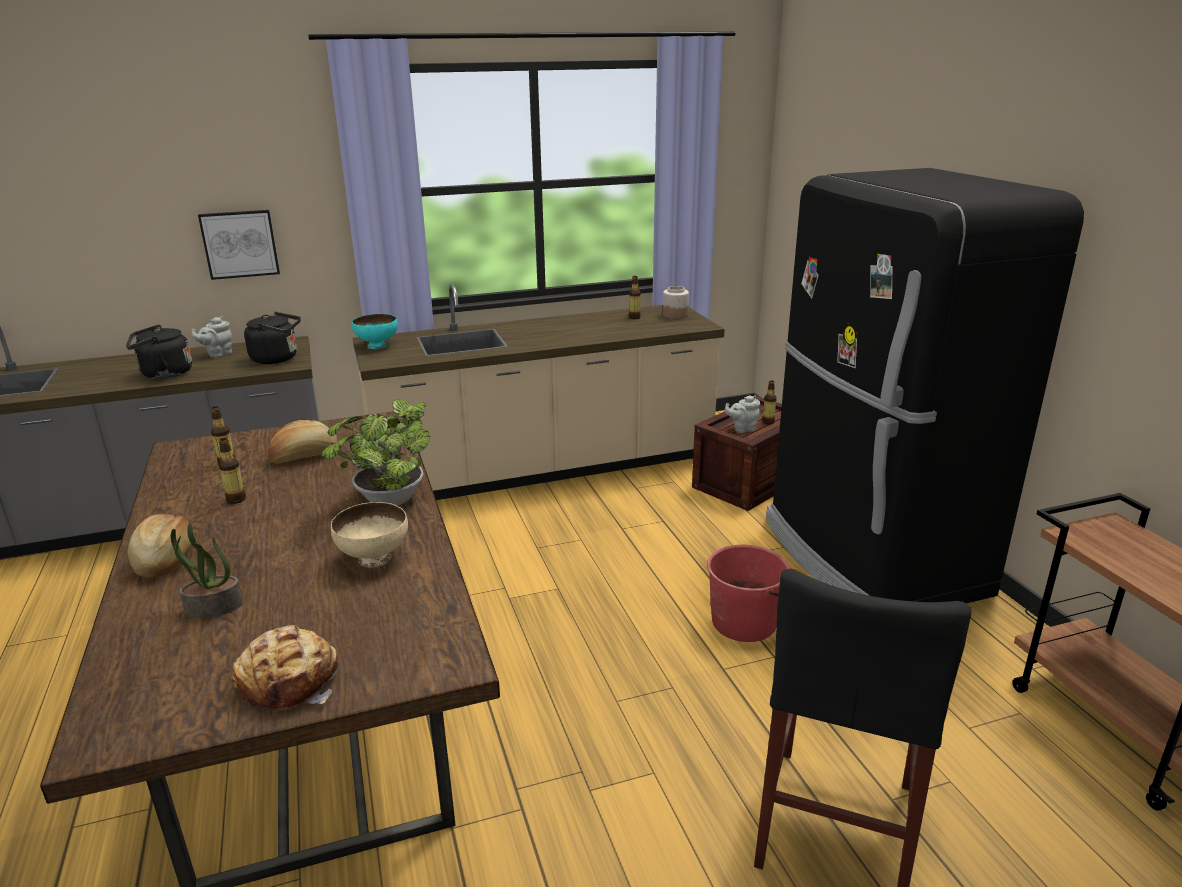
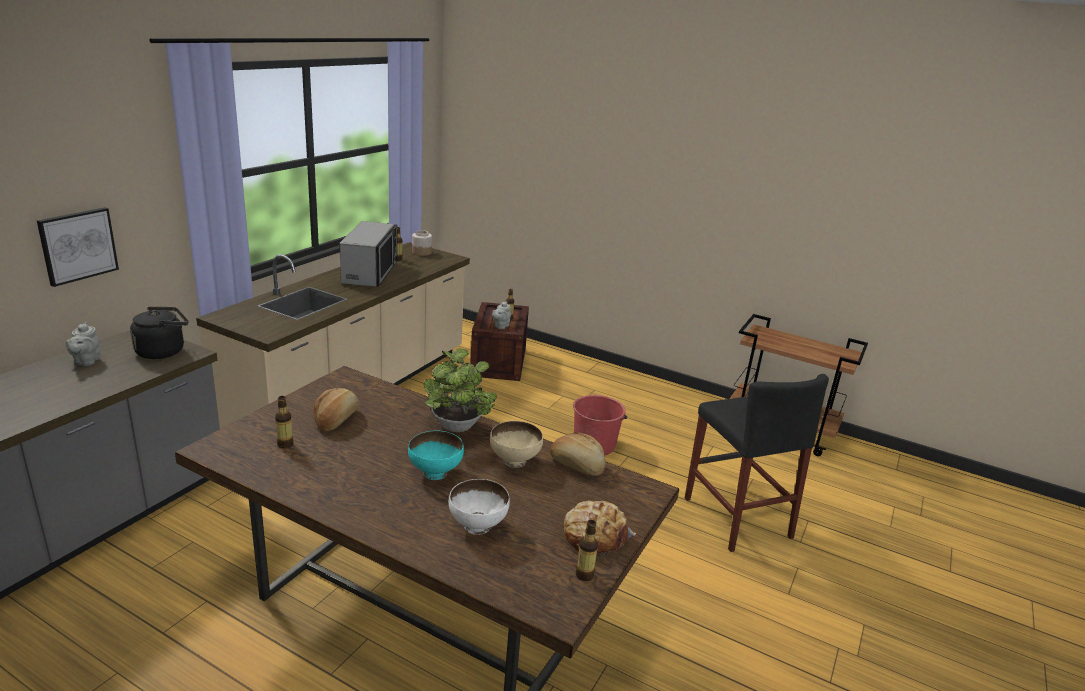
camera: 45 degrees left, 0 degrees up
(163, 374) = (67, 392): black kettle -> none
(164, 559) = (382, 518): bread -> bread (577, 465)
(213, 608) = (478, 526): potted plant -> white bowl
(236, 499) = (349, 464): bottle -> bottle (584, 575)
(377, 346) = (237, 320): turquoise bowl -> turquoise bowl (435, 473)
(578, 326) = (370, 273): none -> microwave
(869, 557) = (609, 387): black fridge -> none

